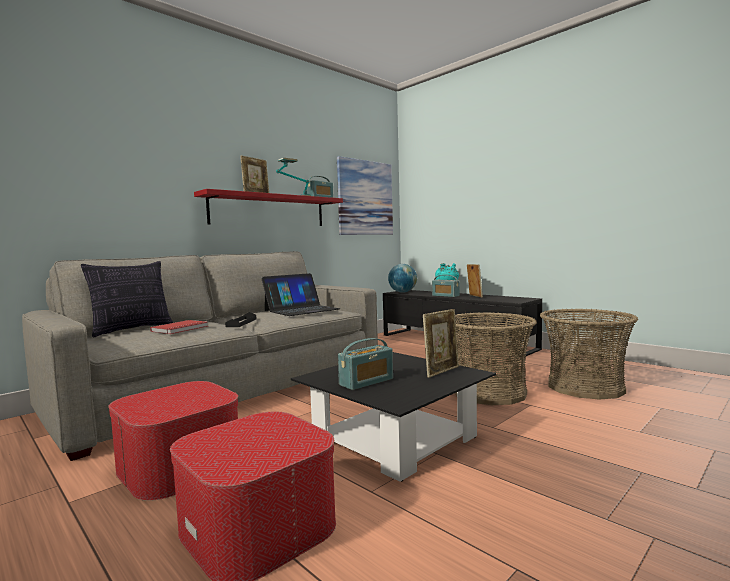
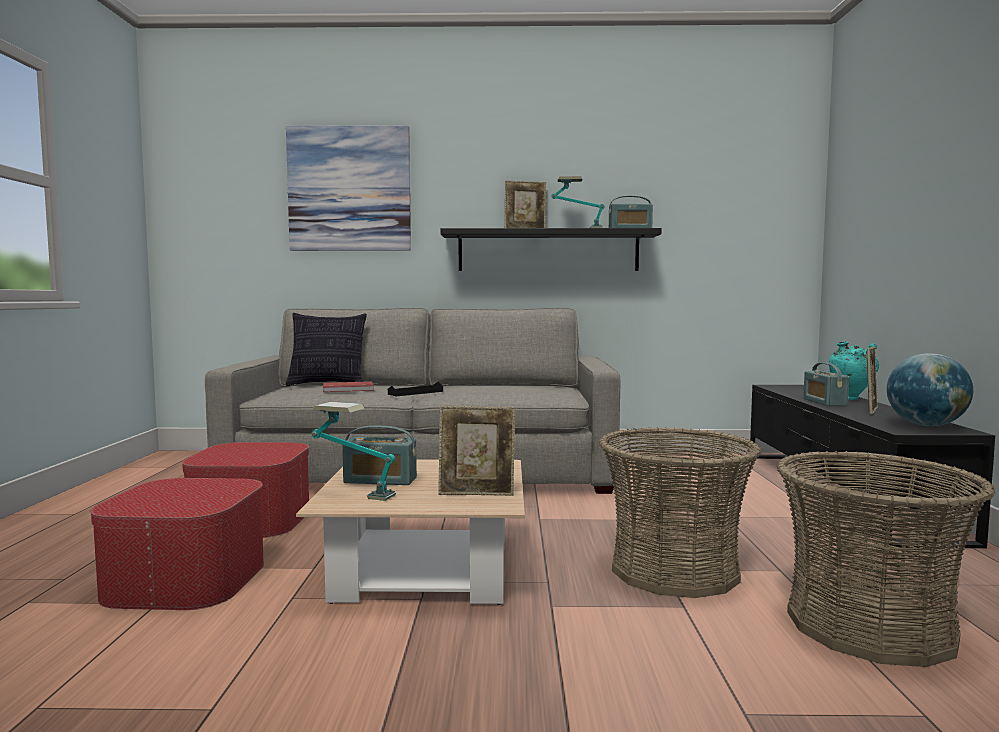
camera: 45 degrees right, 0 degrees up
(269, 211) = (548, 251): red shelf -> black shelf
(301, 310) = (516, 388): laptop -> none
(365, 198) = (735, 223): picture -> picture (349, 189)
(382, 393) = (352, 493): none -> table lamp
(394, 438) = (425, 569): black coffee table -> beige coffee table
(403, 292) = (785, 387): globe -> globe (926, 425)

